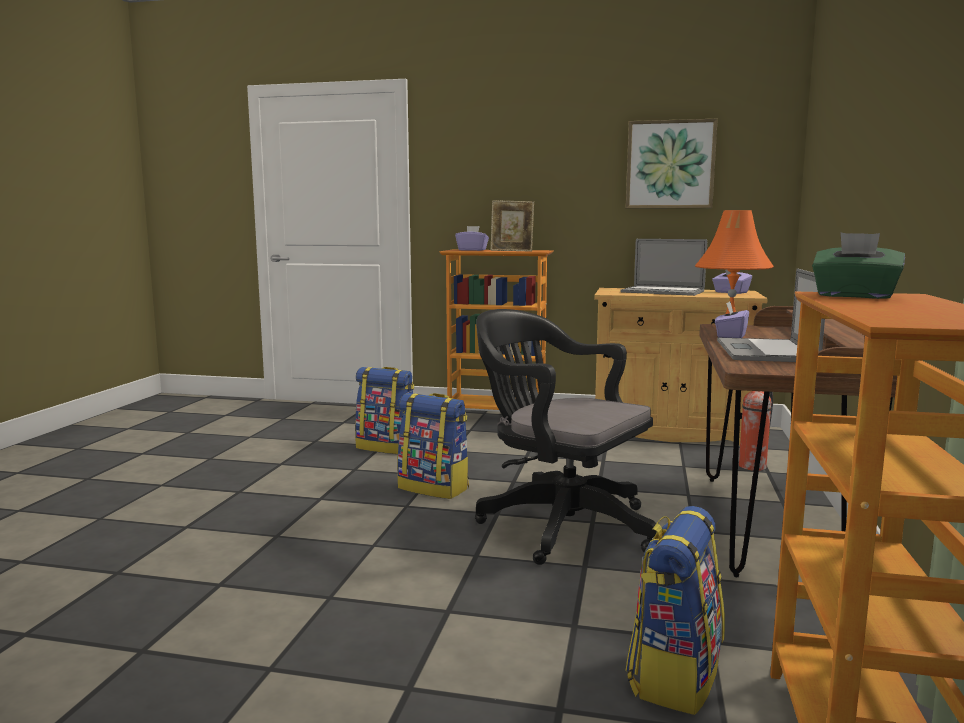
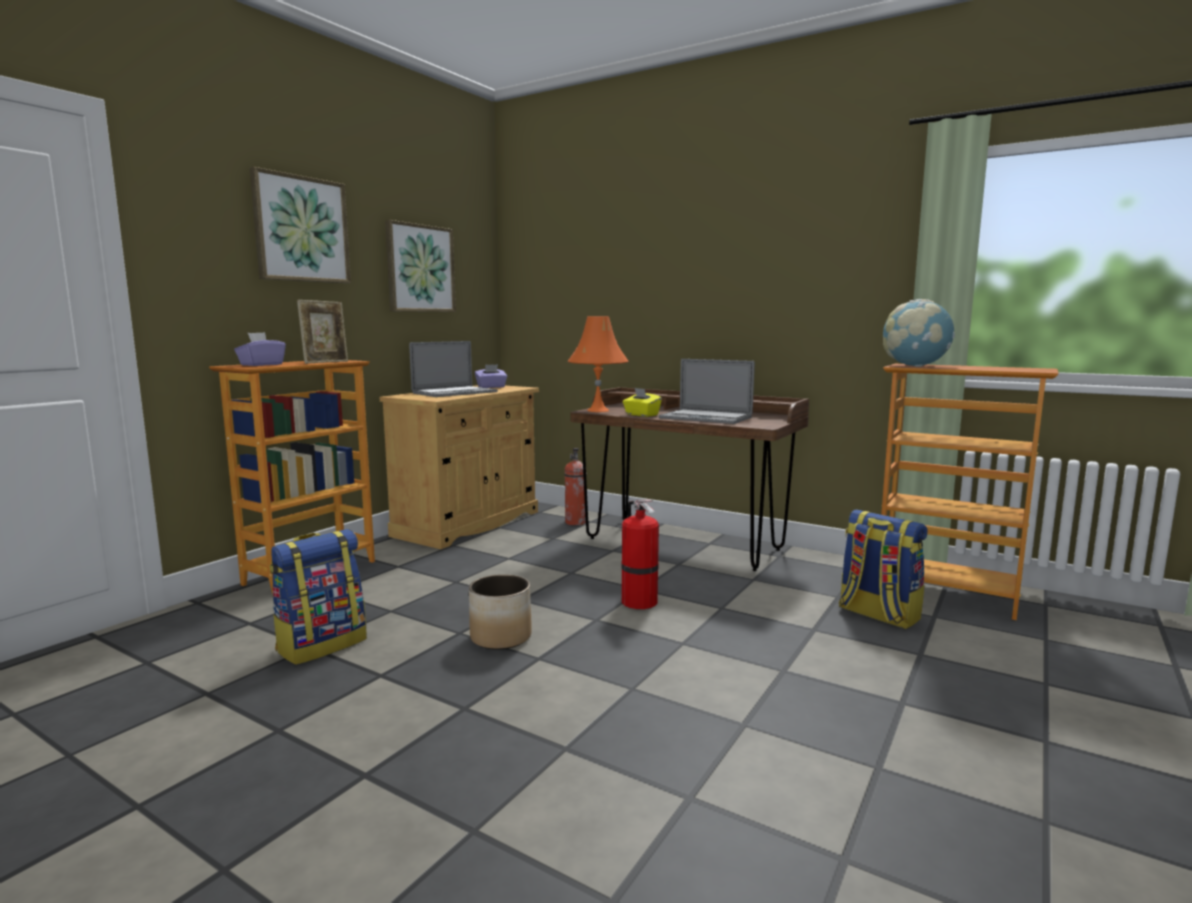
camera: 70 degrees left, 0 degrees up
(434, 488) = (501, 637): backpack -> planter
(538, 142) = (301, 229): none -> picture
(559, 524) = (638, 601): black office chair -> fire extinguisher
(730, 337) = (641, 415): purple tissue box -> yellow tissue box
(854, 296) = (915, 366): green tissue box -> globe

